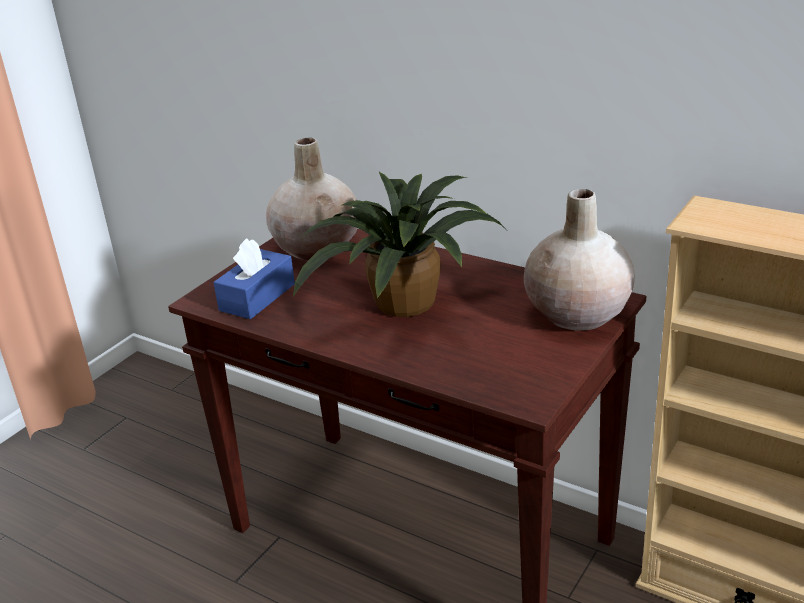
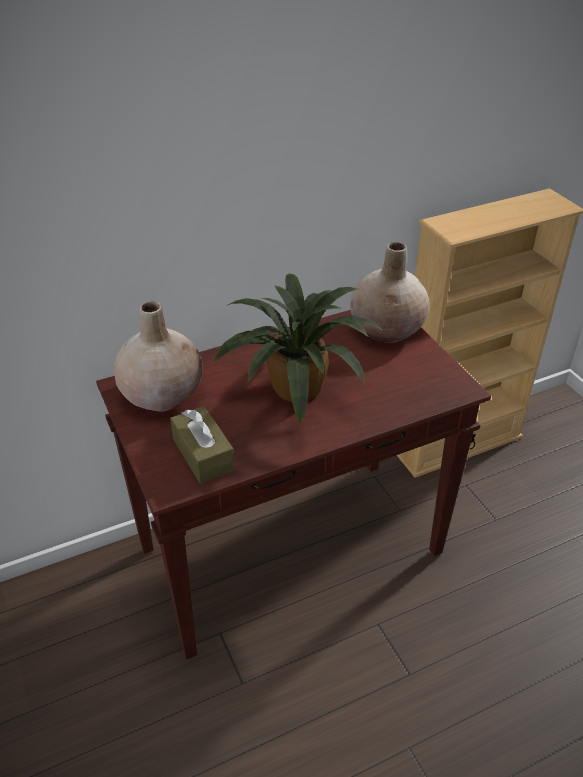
camera: 60 degrees left, 10 degrees up
(257, 297) = (203, 454): blue tissue box -> brown tissue box

